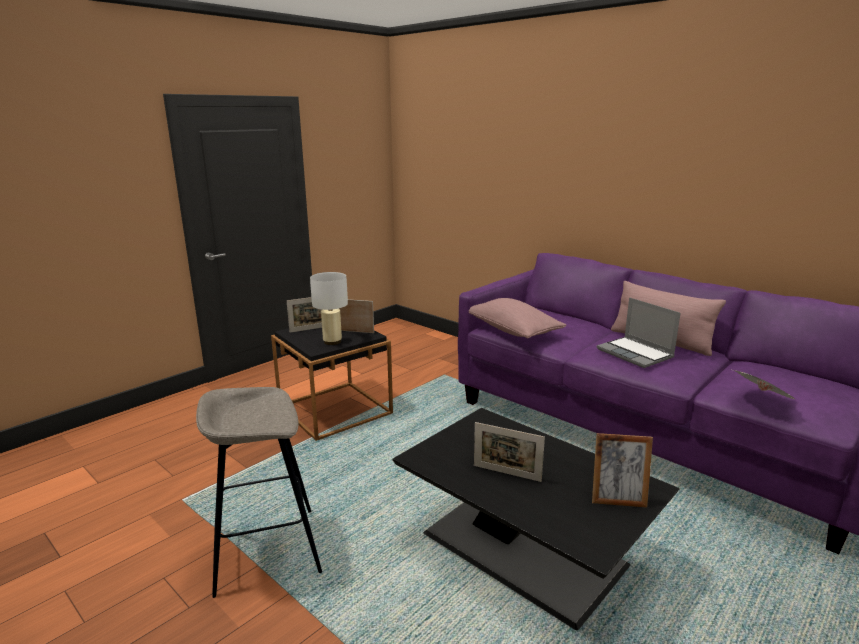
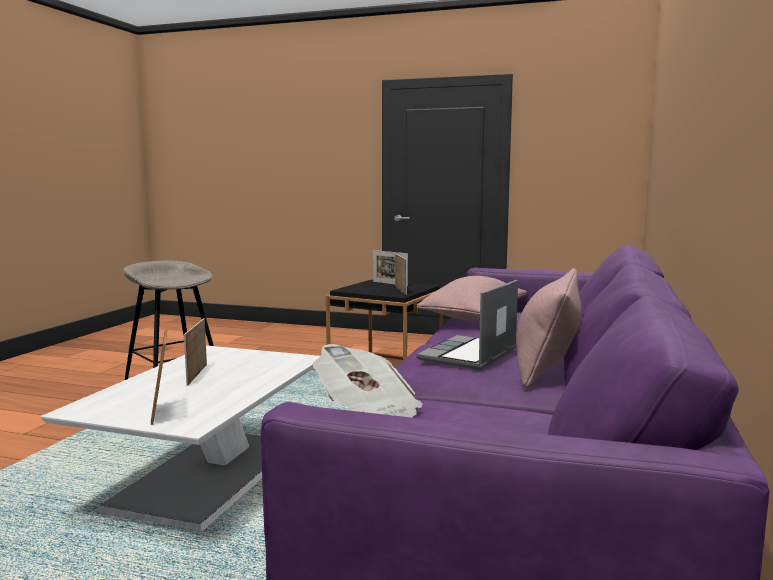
camera: 65 degrees right, 10 degrees down
(332, 342) = (367, 290): white table lamp -> none
(526, 550) = (207, 475): black coffee table -> white coffee table

